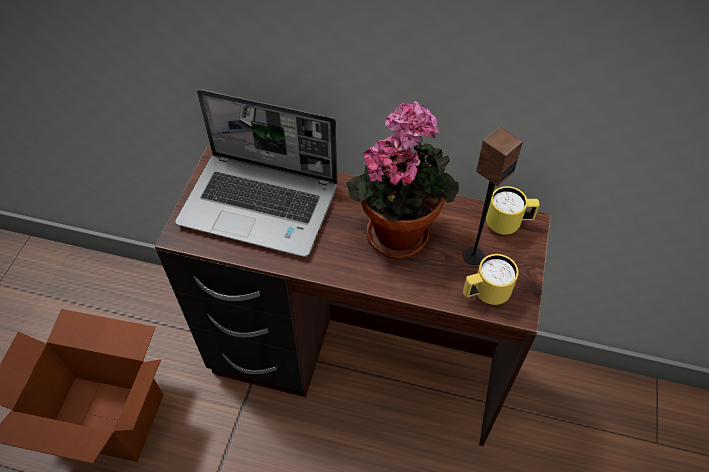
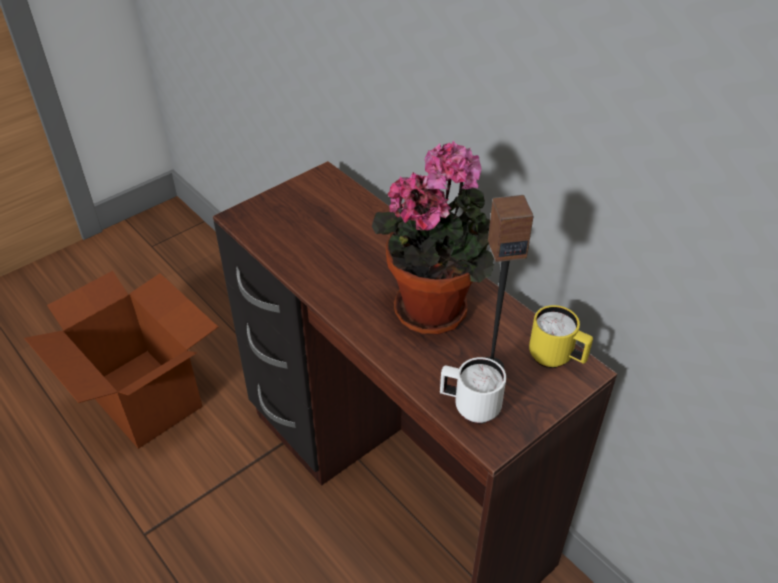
camera: 35 degrees right, 10 degrees down
(261, 205) = (329, 226): laptop -> none
(485, 294) = (469, 407): yellow mug -> white mug

